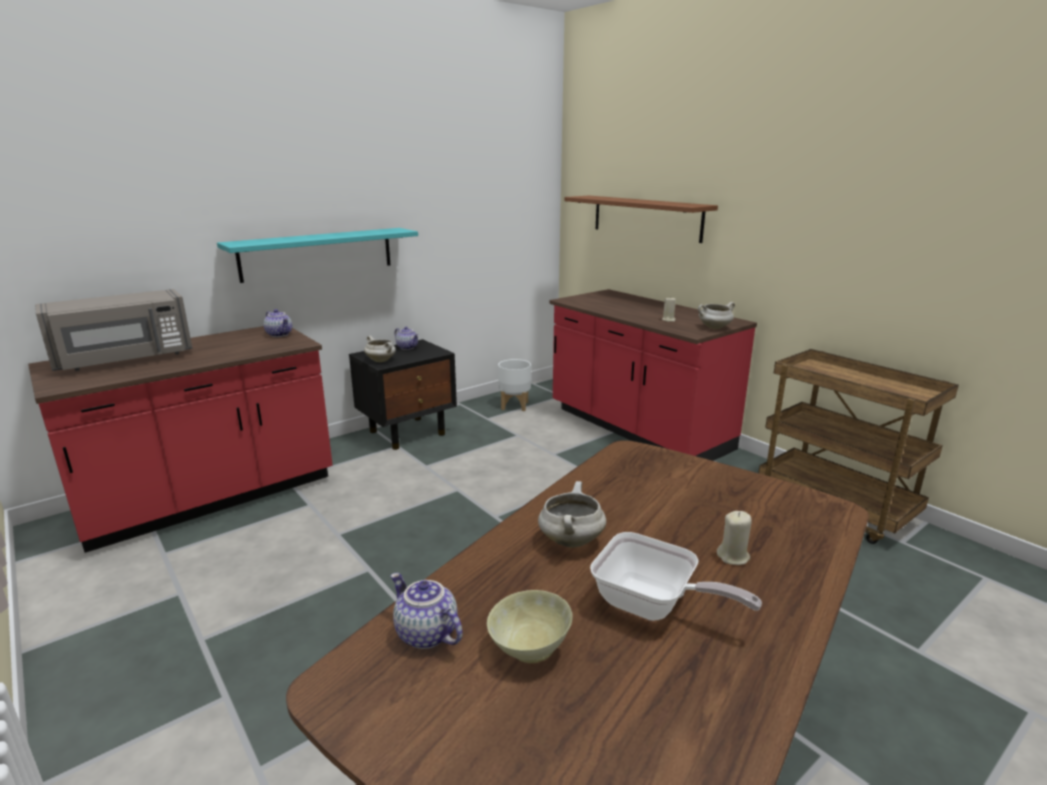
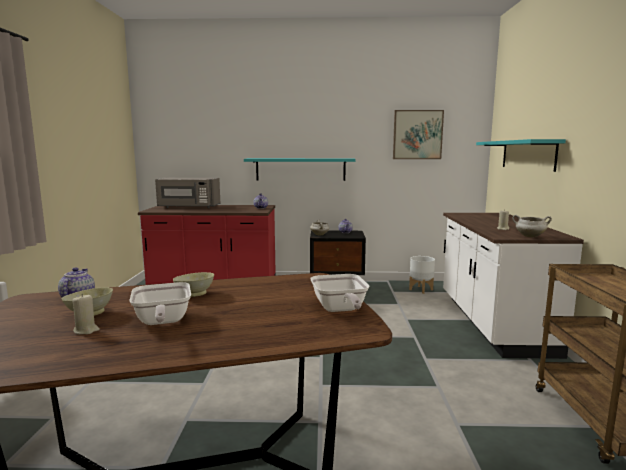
camera: 40 degrees right, 10 degrees down
(481, 185) = (417, 134): none -> picture
(570, 540) = (195, 294): white cooking pot -> beige bowl
(637, 429) = (492, 323): red counter -> white counter
(646, 217) = (527, 155): brown shelf -> turquoise shelf
(733, 557) = (246, 323): beige candle -> beige candle (86, 330)
(758, 492) = (339, 310): none -> frying pan

